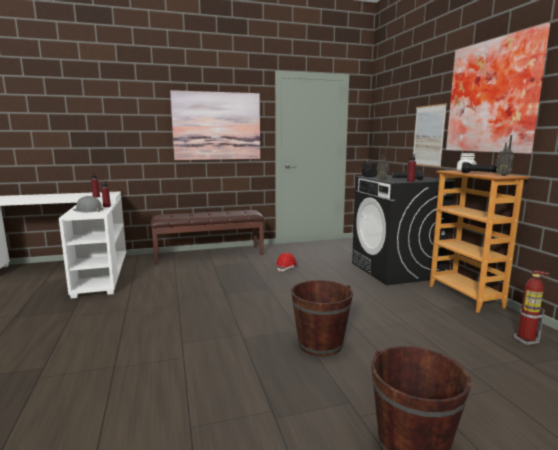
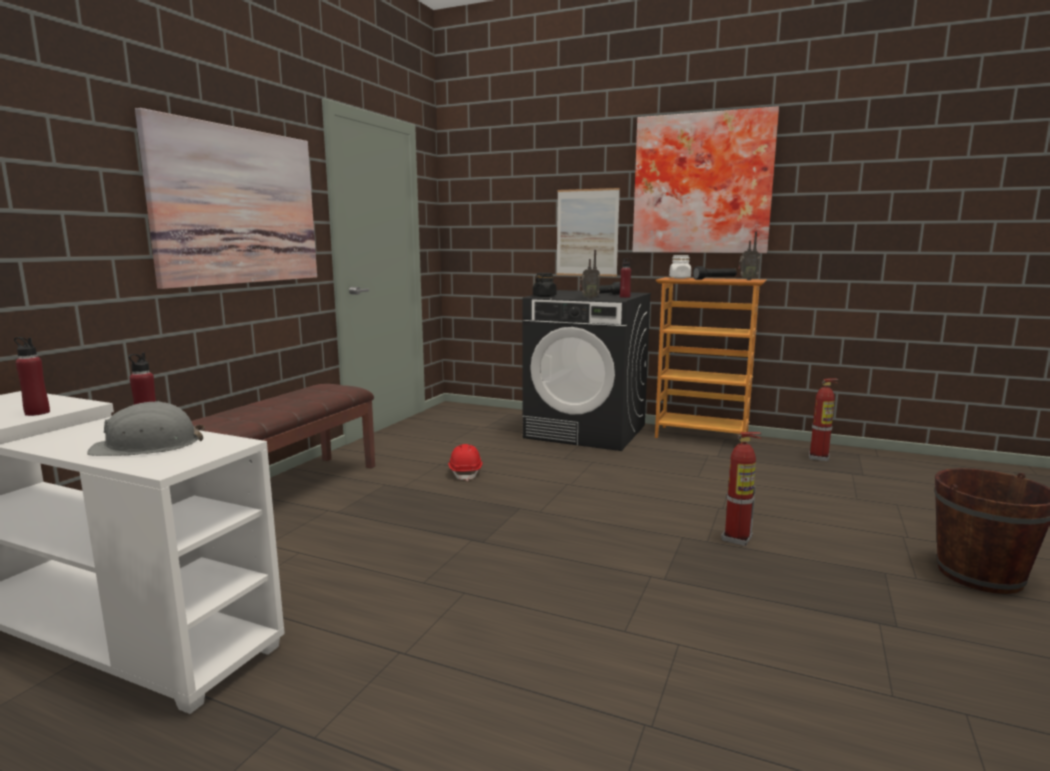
camera: 50 degrees left, 0 degrees up
(320, 344) = (737, 539): brown bucket -> fire extinguisher

